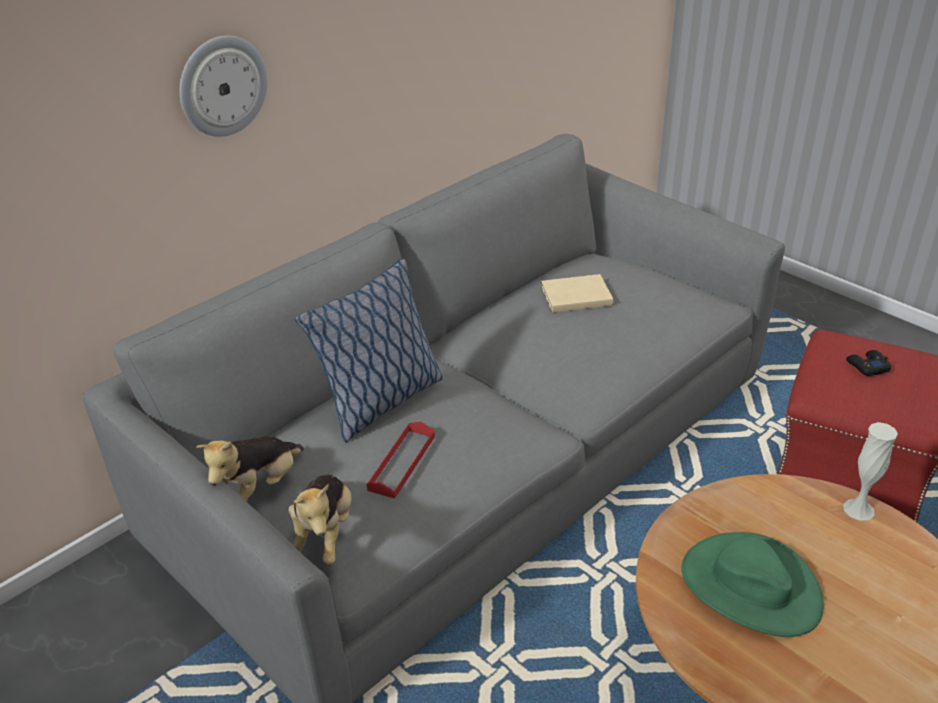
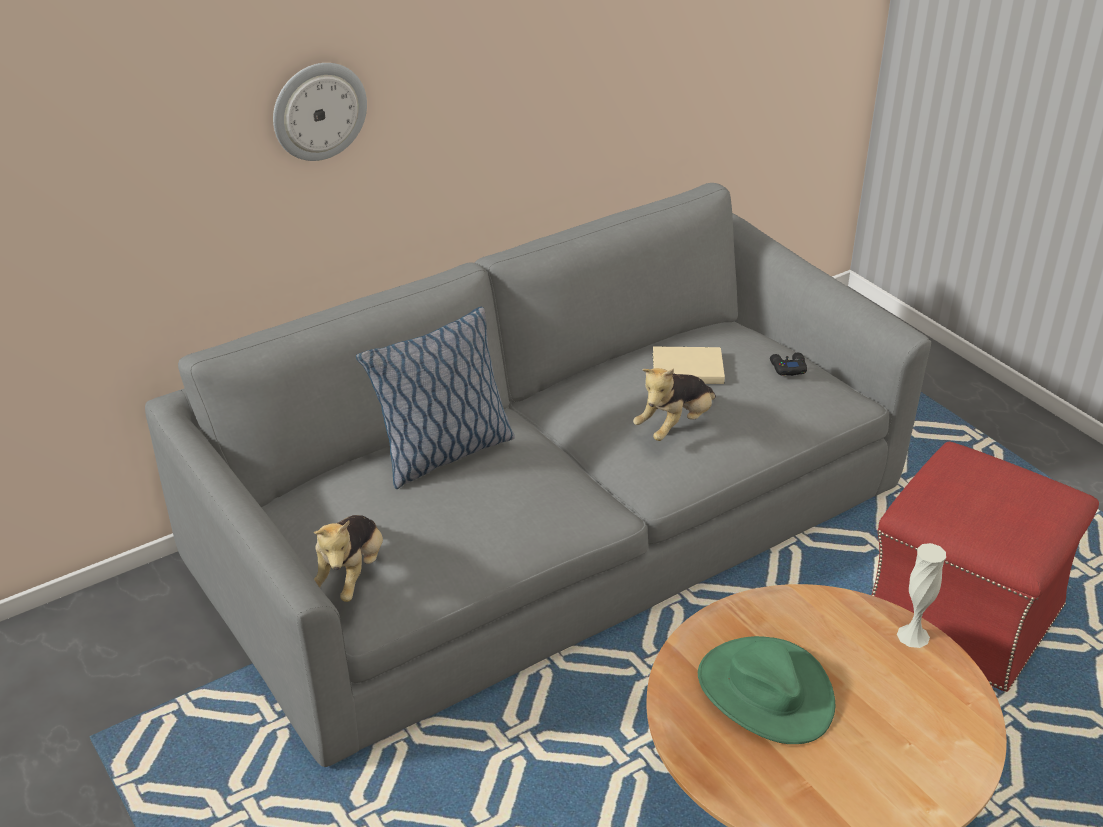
camera: 10 degrees right, 0 degrees up
(258, 490) = (298, 523): plush toy -> plush toy (675, 425)
(402, 463) = (446, 517): red tray -> none
(867, 366) = (981, 489): black game controller -> black game controller (787, 368)

